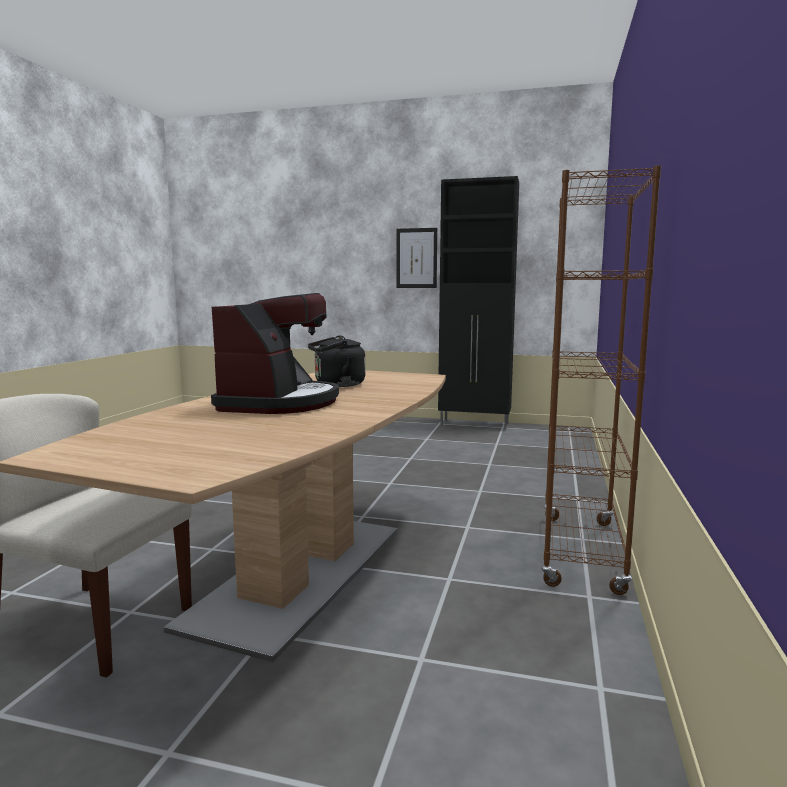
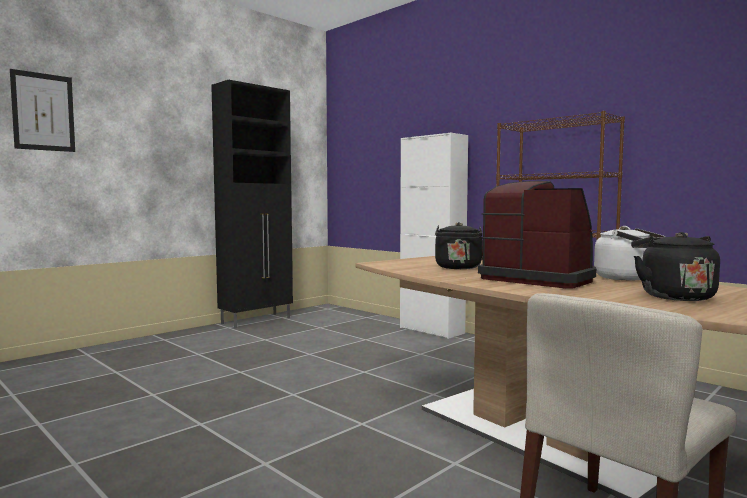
camera: 60 degrees left, 5 degrees down
(189, 435) = (673, 296): none -> black kettle
(323, 422) = (627, 278): none -> white kettle
(416, 258) = (182, 155): picture -> picture (43, 112)
(579, 480) = (431, 330): none -> white cabinet

